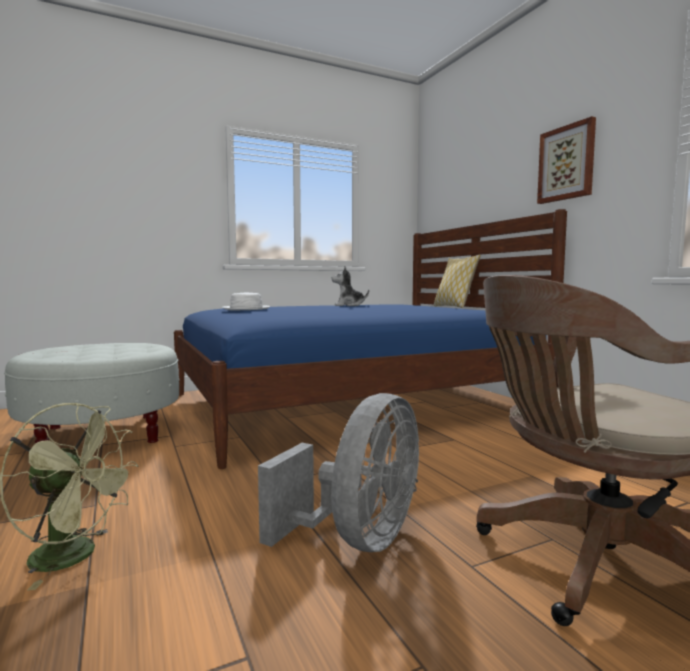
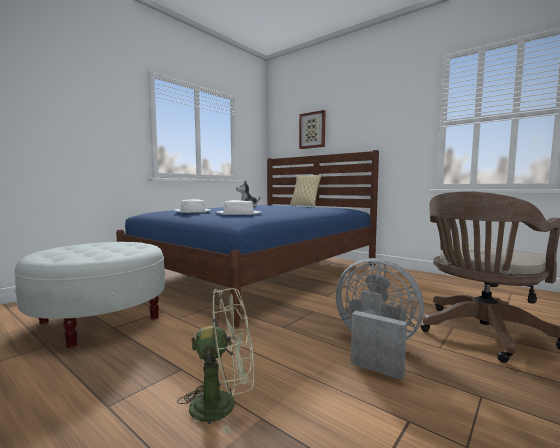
camera: 25 degrees left, 0 degrees up
(283, 313) = (238, 213): none -> white hat
(359, 539) = (375, 348): grey fan -> grey fan turned 60 degrees counterclockwise
(566, 163) = (376, 124): picture -> picture (312, 130)

